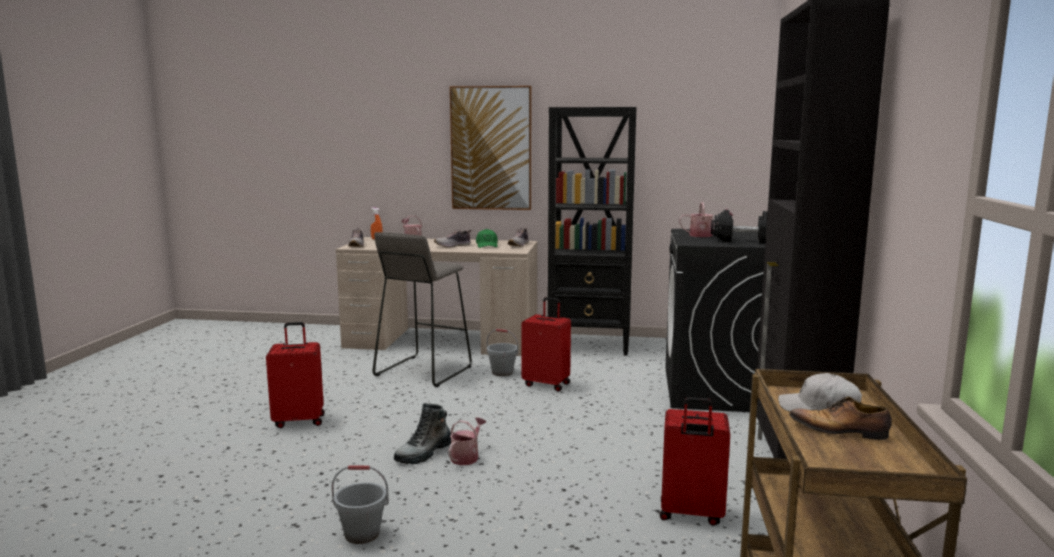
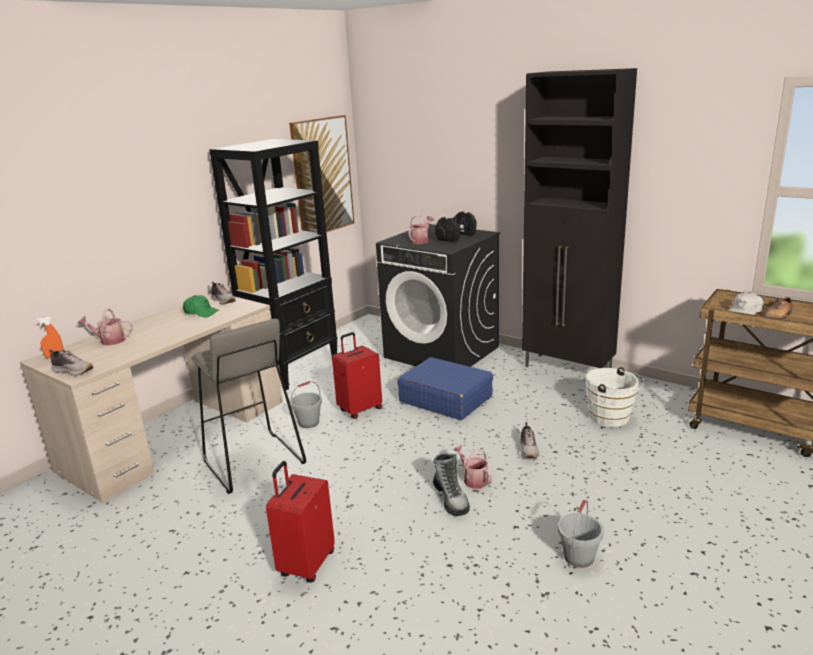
camera: 60 degrees left, 10 degrees up
(453, 246) = (175, 326): shoe -> shoe (529, 449)
(491, 148) = (150, 205): picture -> picture (322, 176)
(614, 413) = (445, 399): none -> blue suitcase
(691, 514) = (612, 418): red suitcase -> white bucket

